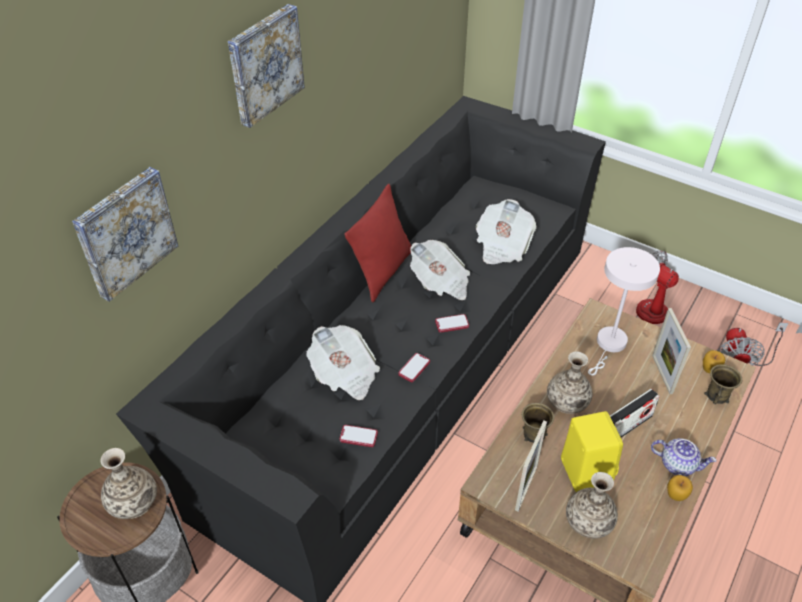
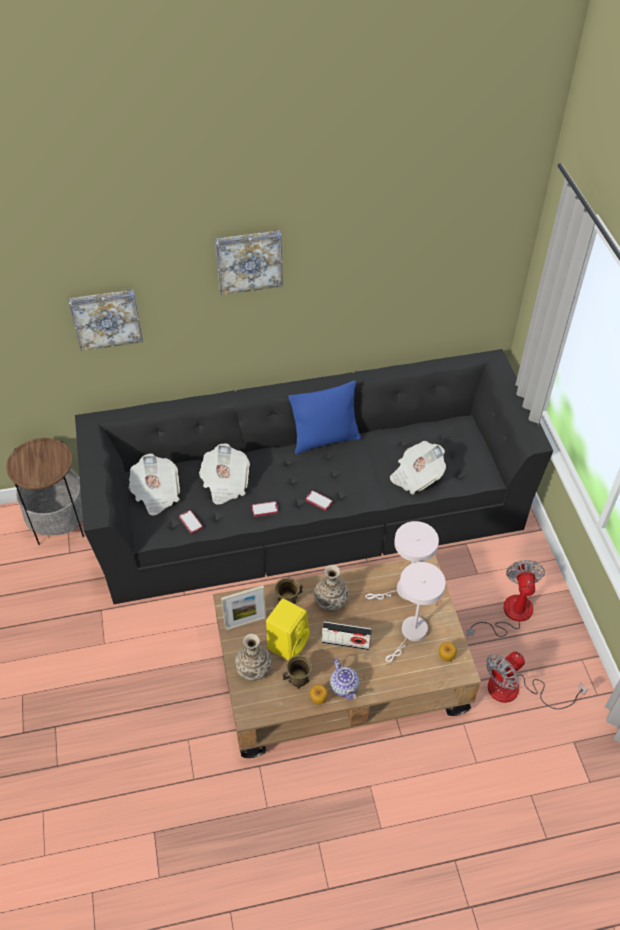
camera: 45 degrees right, 5 degrees up
(133, 502) = (48, 467): vase -> none
(383, 272) = (325, 439): red pillow -> blue pillow
(440, 283) = (345, 471): newspaper -> newspaper (156, 493)
(662, 374) = (411, 633): picture frame -> white table lamp
(717, 395) = (427, 674): brown mug -> brown mug (299, 679)

